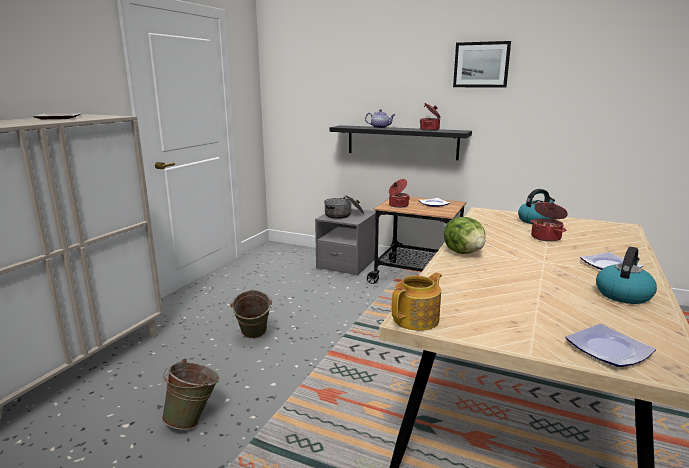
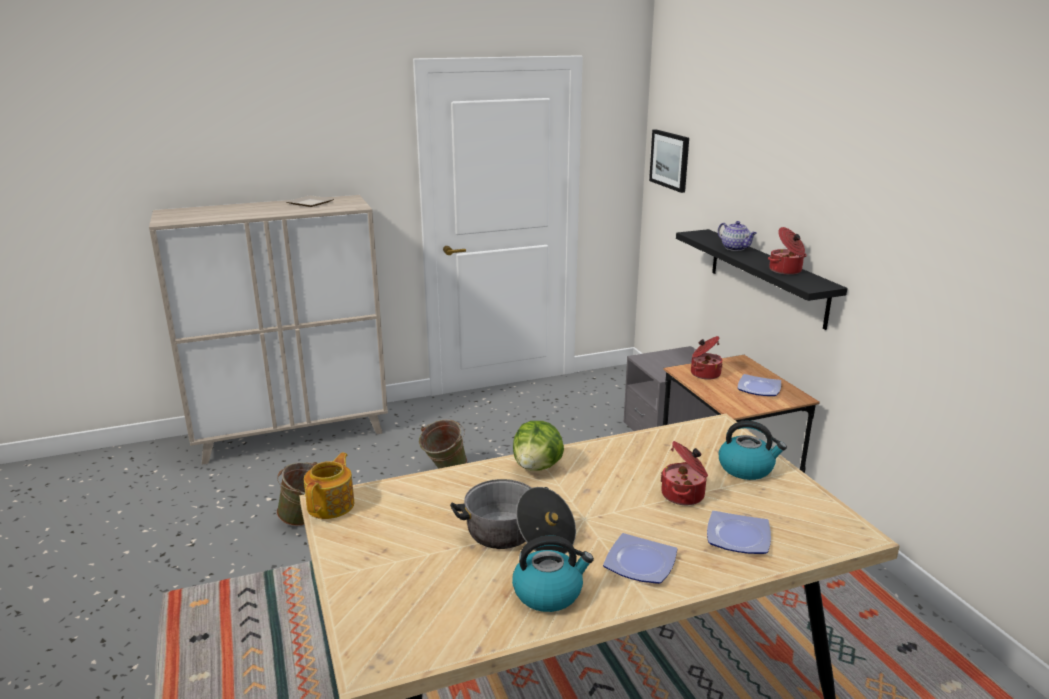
camera: 45 degrees right, 5 degrees up
(344, 215) = (671, 362): cooking pot -> cooking pot (517, 536)
(417, 319) = (332, 505): teapot -> teapot turned 75 degrees counterclockwise
(481, 65) = (870, 181): picture -> picture (670, 160)
(607, 349) = (382, 614): plate -> plate (739, 536)

